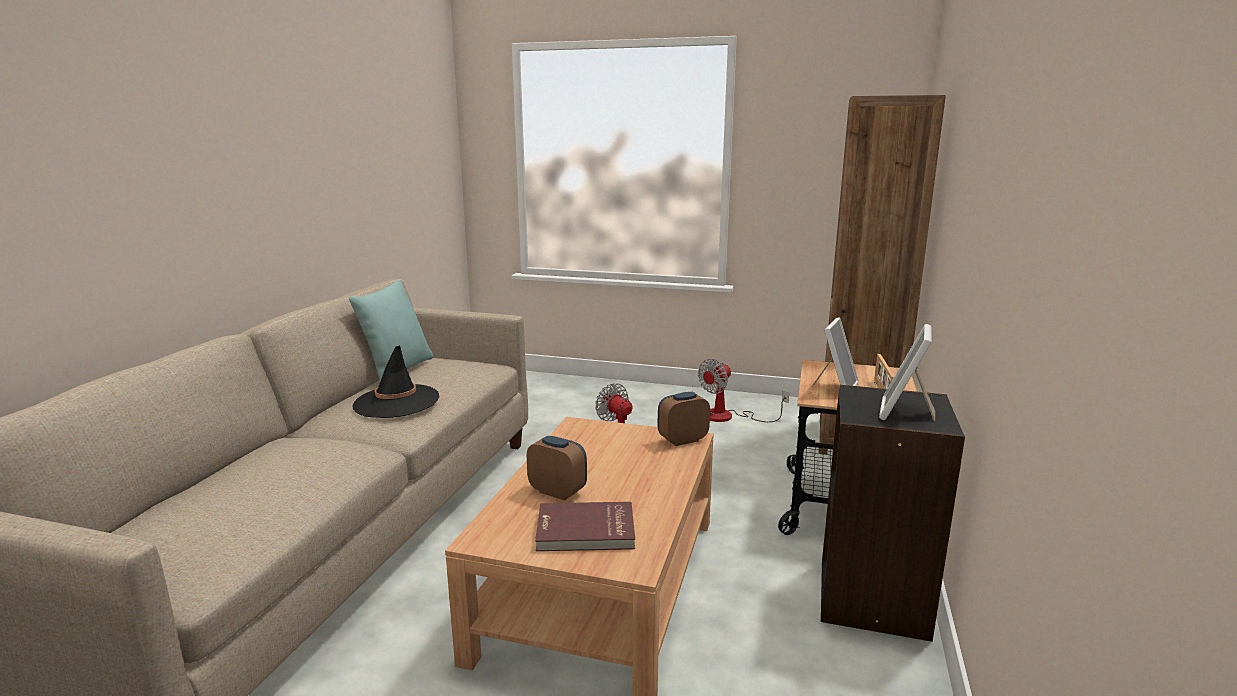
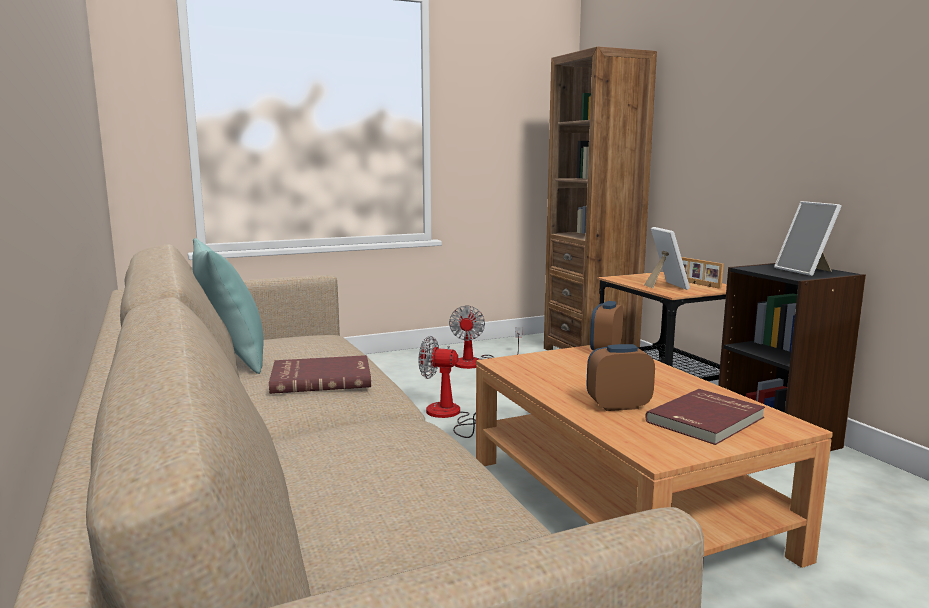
camera: 40 degrees left, 5 degrees down
(396, 402) = (321, 378): black hat -> red book

